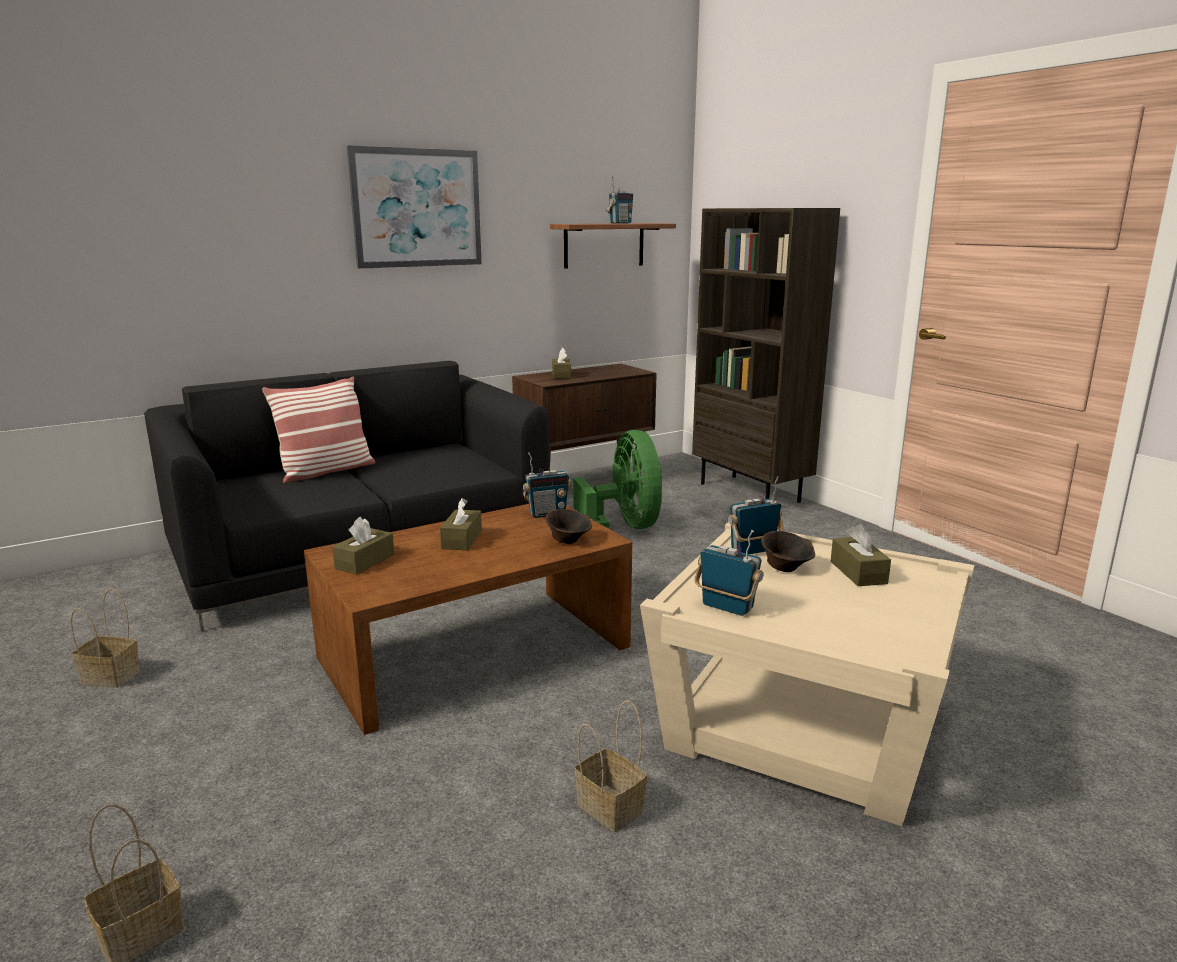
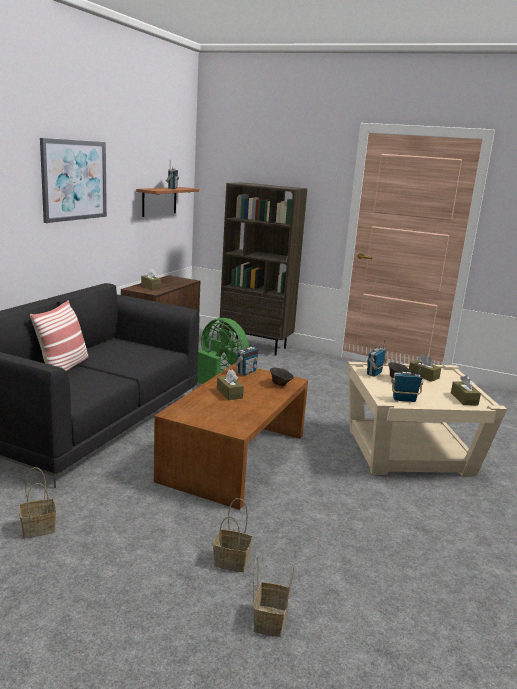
camera: 35 degrees left, 0 degrees up
(365, 561) = (202, 414): brown tissue box -> brown tissue box (464, 399)
(607, 807) = (380, 503): basket -> basket (230, 561)

